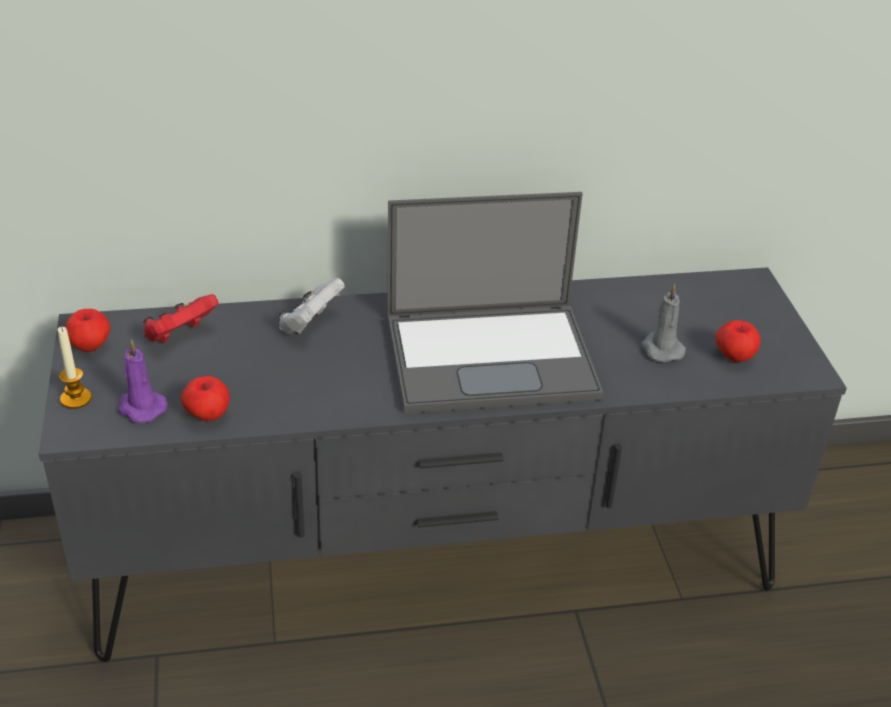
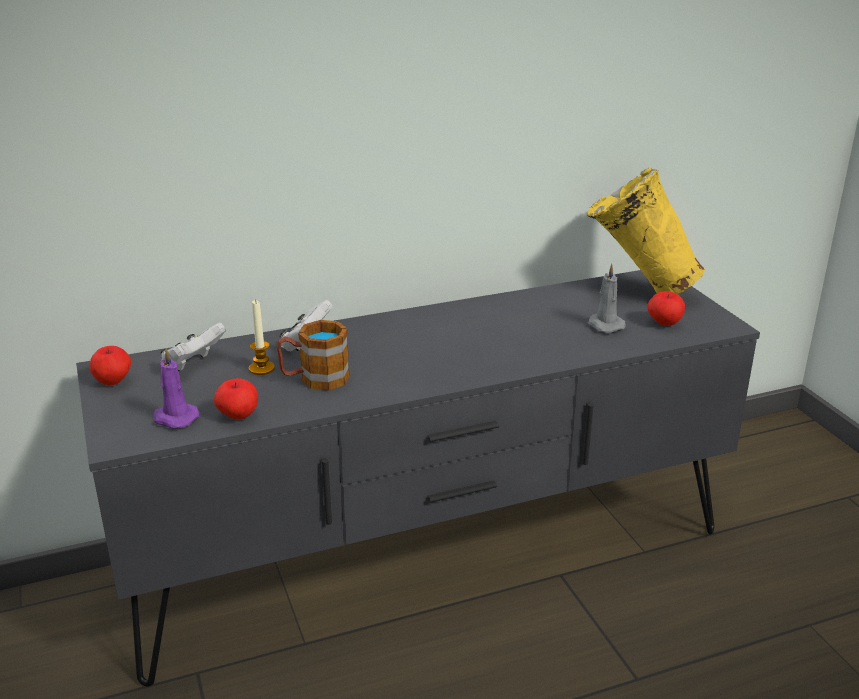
camera: 10 degrees left, 10 degrees down
(76, 399) = (111, 419): candle -> candle (261, 368)
(180, 336) = (193, 364): red game controller -> white game controller
(304, 377) = (314, 379): none -> mug
(493, 356) = (470, 346): laptop -> none
(720, 304) = (637, 292): none -> yellow vase

